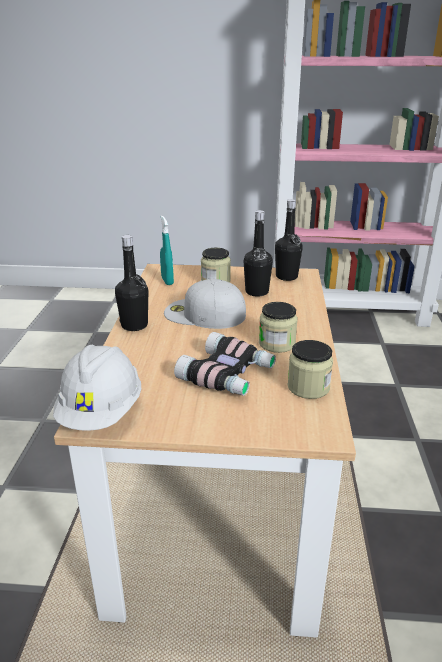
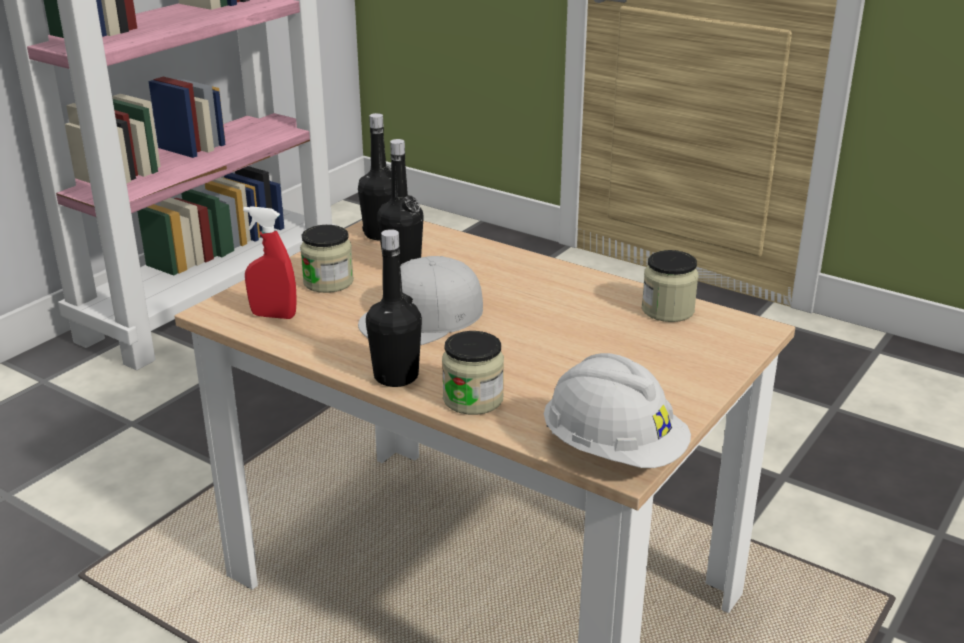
camera: 60 degrees left, 0 degrees up
(167, 281) = (273, 315): turquoise spray bottle -> red spray bottle
(228, 374) = (599, 346): binoculars -> none
(277, 343) = (556, 297): jar -> jar (473, 399)

